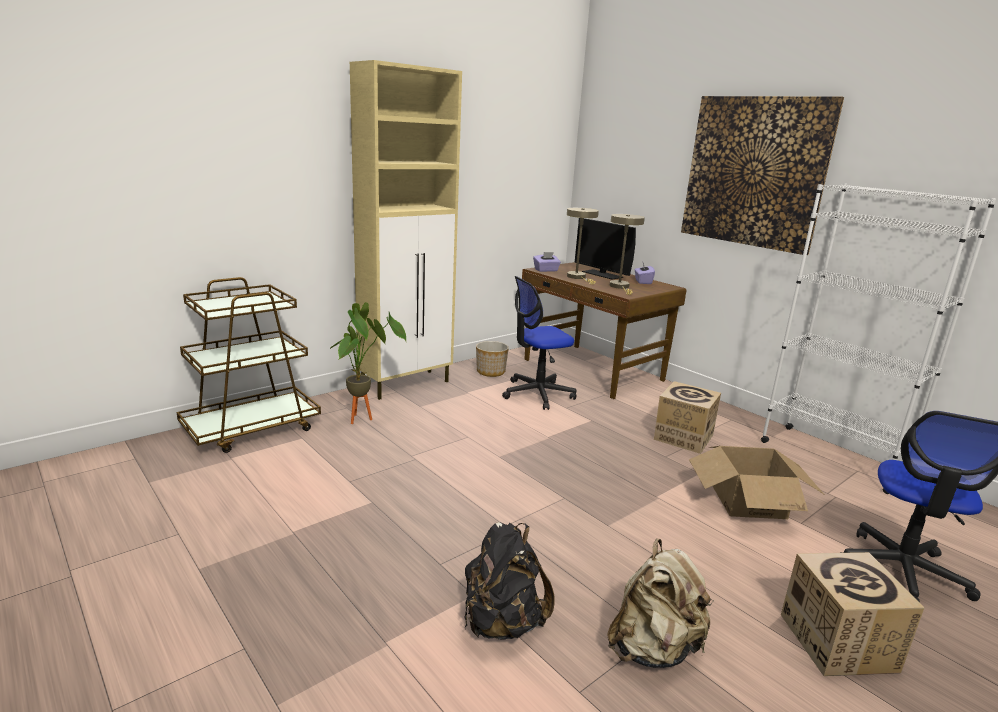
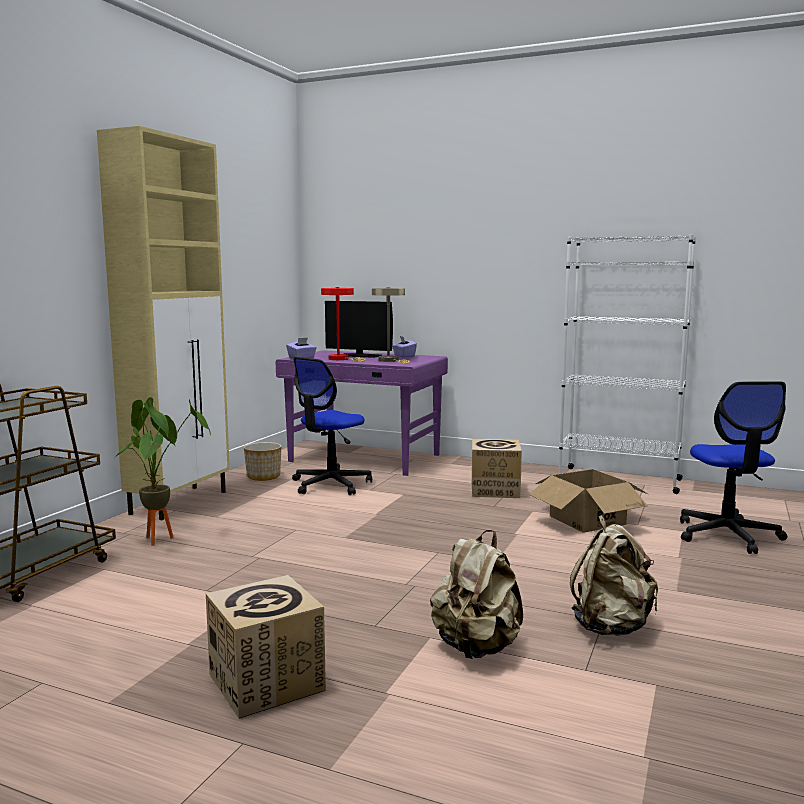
camera: 25 degrees left, 10 degrees down
(502, 623) = (476, 648): black backpack -> beige backpack
(578, 277) = (341, 359): beige table lamp -> red table lamp
(592, 370) = (365, 458): brown desk -> purple desk
(754, 172) = (495, 238): picture -> none
(837, 642) = (728, 586): cardboard box -> cardboard box (266, 682)

